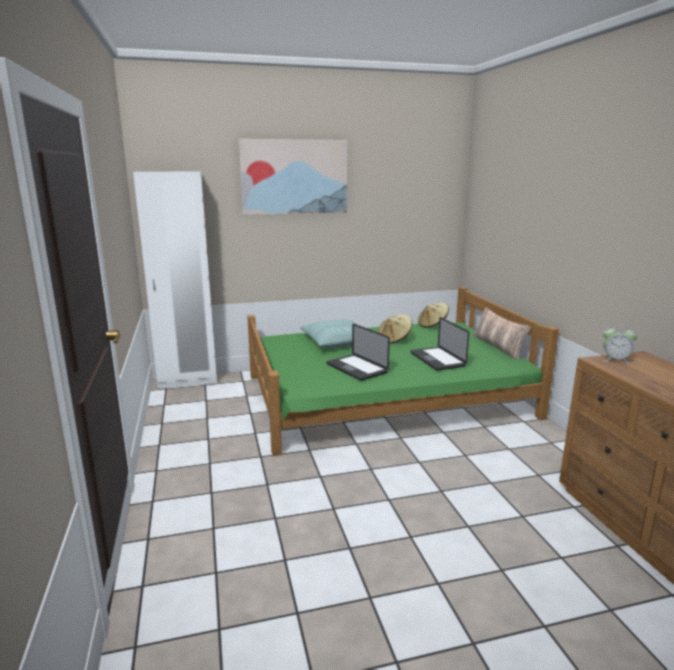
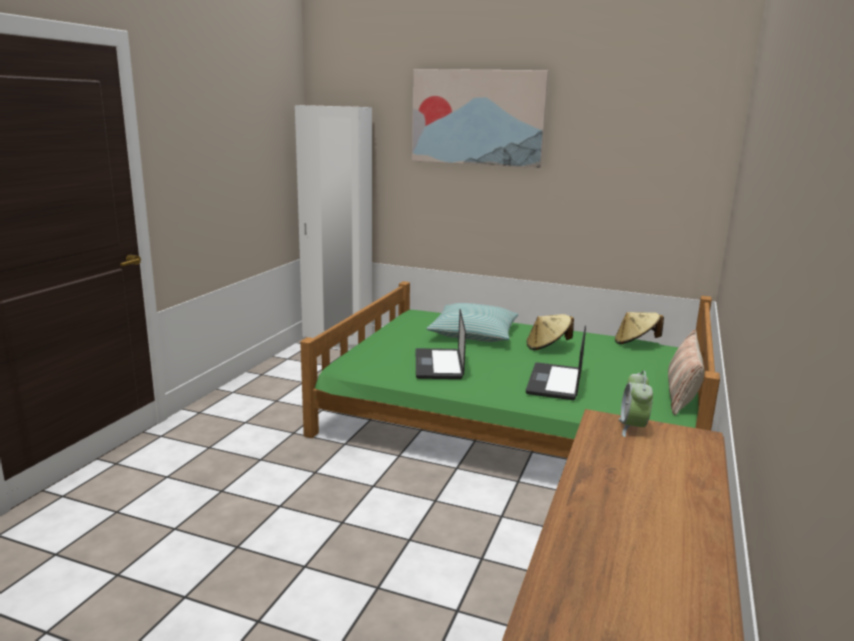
camera: 35 degrees right, 0 degrees up
(615, 360) = (633, 428): alarm clock -> alarm clock turned 45 degrees clockwise

